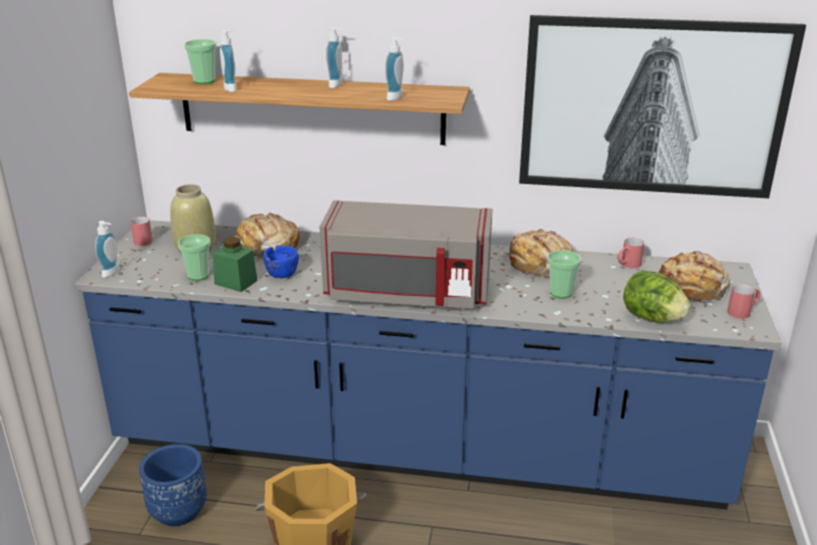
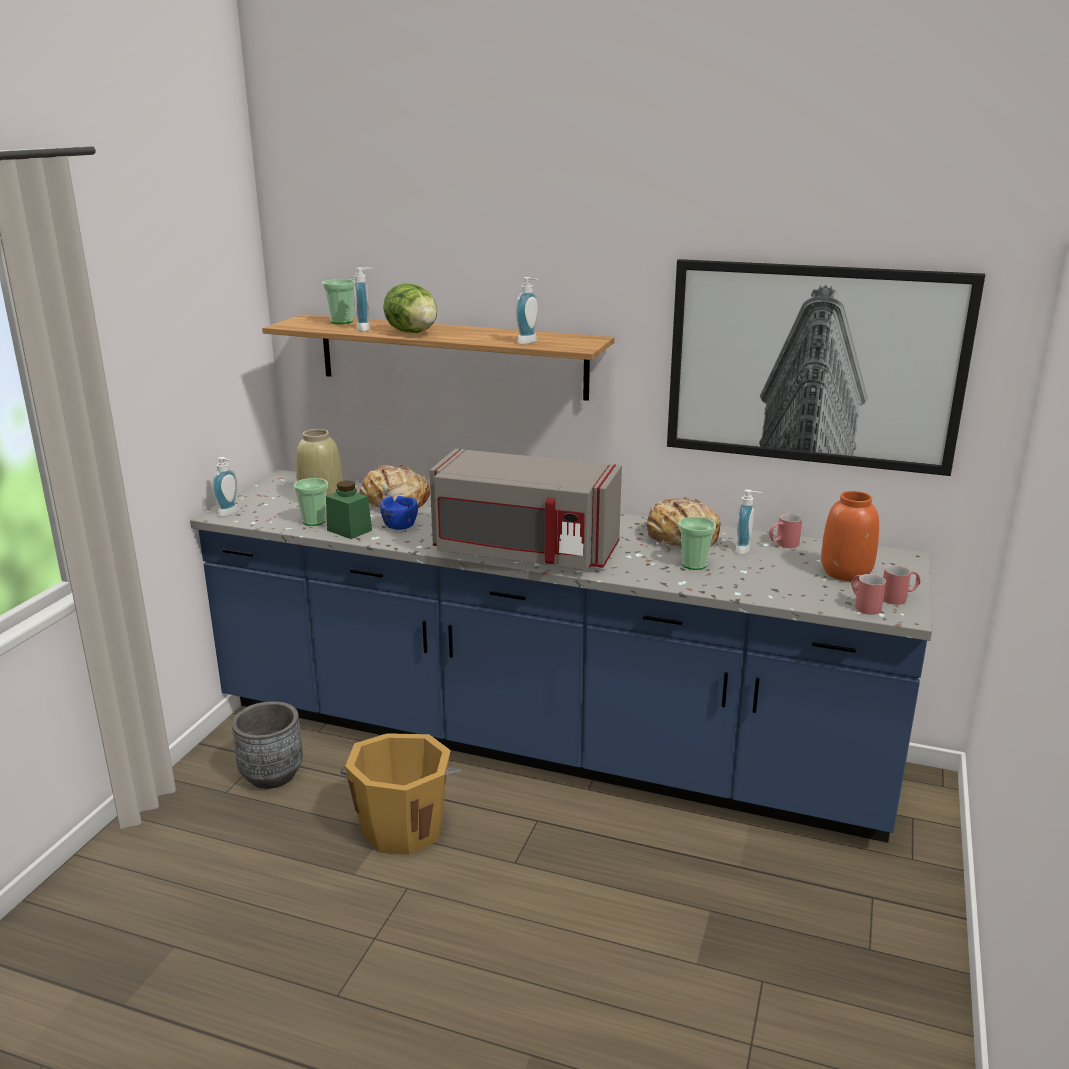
camera: 10 degrees right, 5 degrees down
(141, 240) = (270, 487): red mug -> red mug (863, 605)
(178, 511) = (272, 775): blue planter -> grey planter
(338, 85) = (475, 330): soap dispenser -> soap dispenser (745, 550)
(652, 318) = (788, 596): lettuce -> lettuce (413, 332)
(691, 290) = (846, 573): bread -> orange vase

